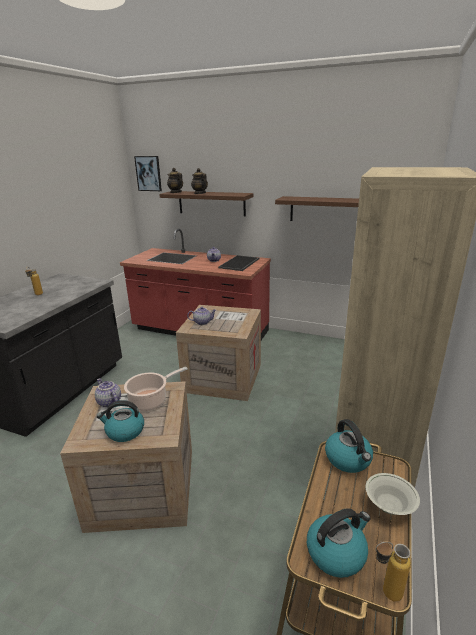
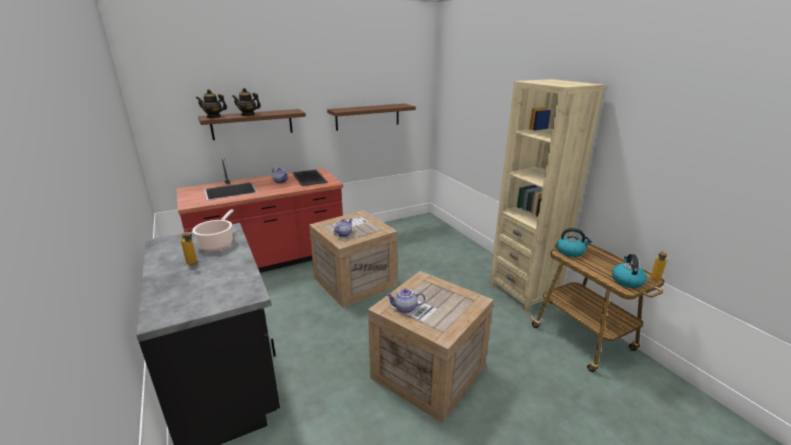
camera: 50 degrees left, 0 degrees up
(124, 431) = (453, 313): kettle -> none
(148, 173) = (160, 98): picture -> none
(150, 400) = (427, 291): cooking pot -> cooking pot (217, 243)
(389, 506) = (609, 258): white bowl -> none

